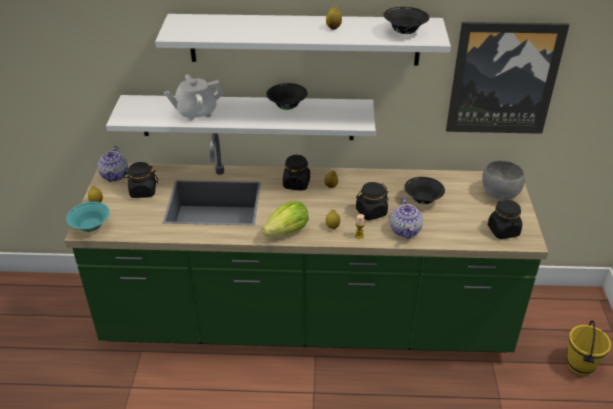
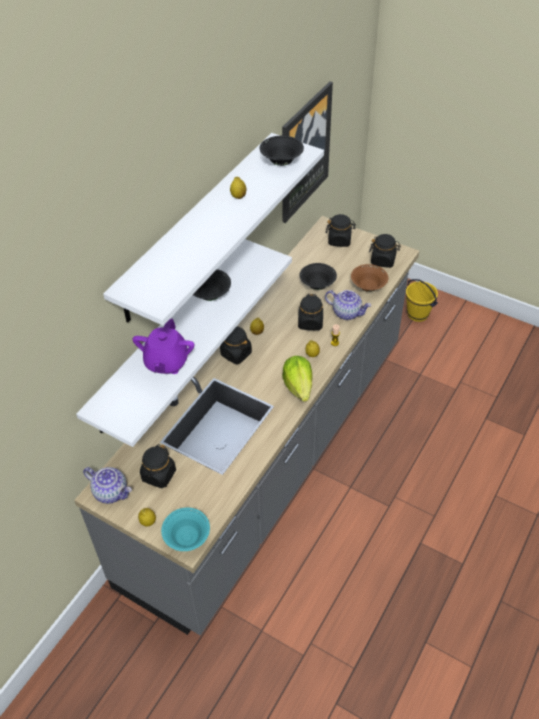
camera: 60 degrees left, 10 degrees up
(196, 112) = (166, 362): white teapot -> purple teapot
(306, 322) = (271, 457): green counter -> grey counter
(454, 233) = (368, 287): none -> brown bowl
(499, 193) = (339, 240): grey bowl -> black jar

